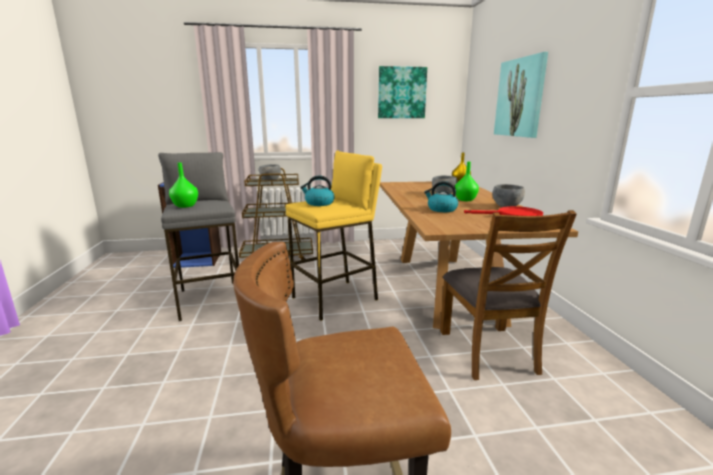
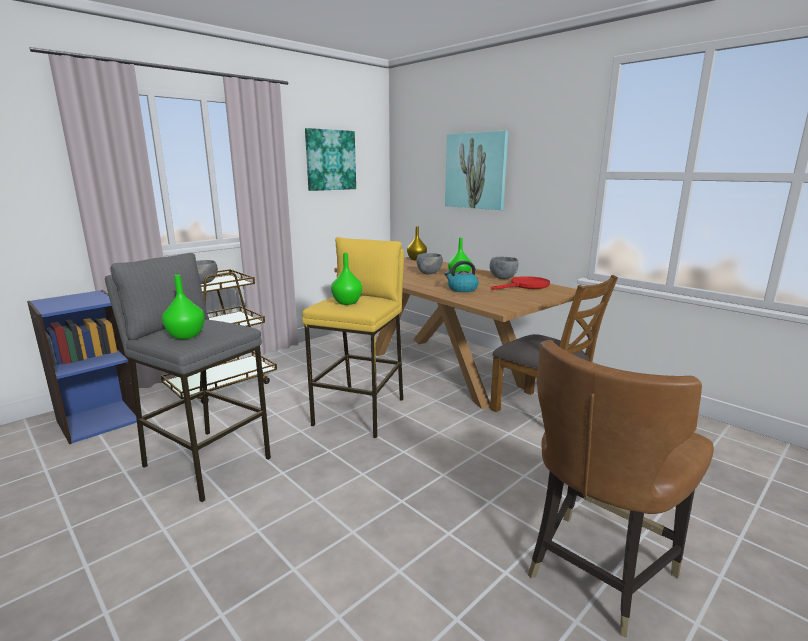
camera: 35 degrees left, 0 degrees up
(319, 203) = (347, 302): kettle -> green vase

